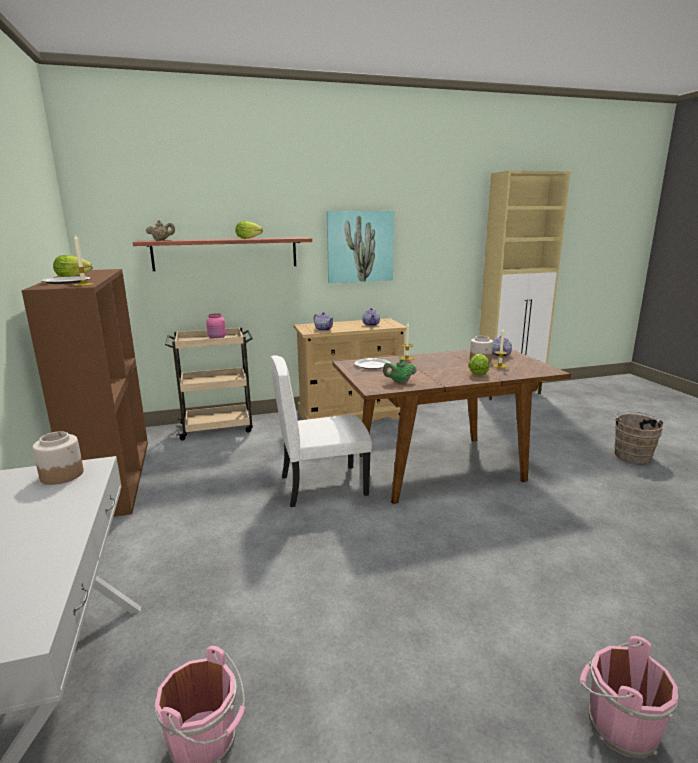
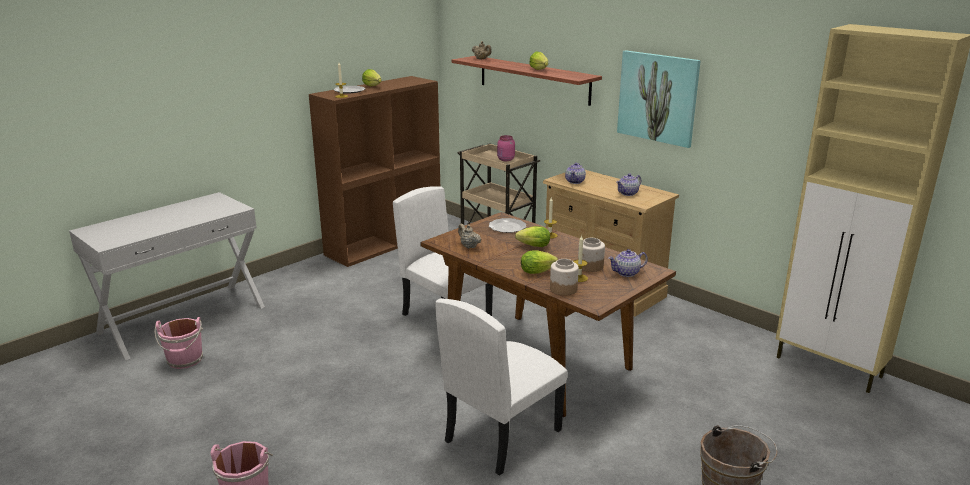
camera: 60 degrees right, 5 degrees up
(62, 475) = (225, 206): jar -> jar (563, 289)
(399, 382) = (469, 246): green teapot -> beige teapot
(423, 366) = (532, 246): none -> lettuce
(543, 513) = (502, 435): none -> white chair

